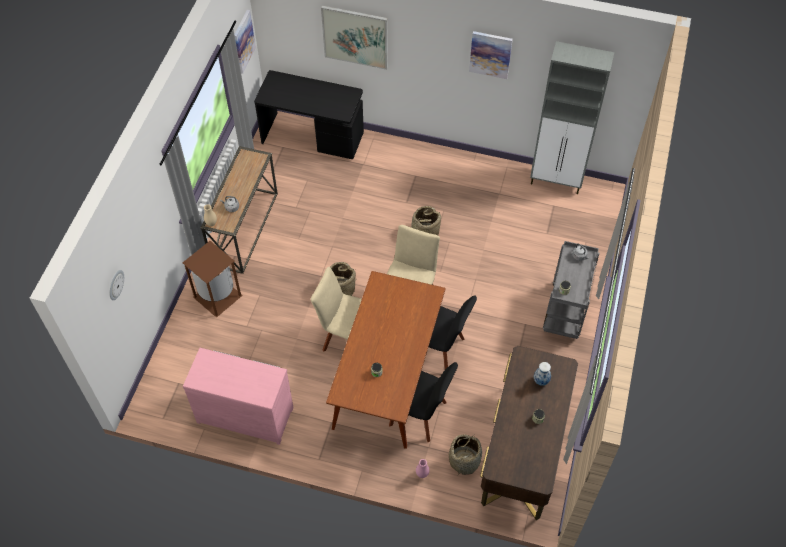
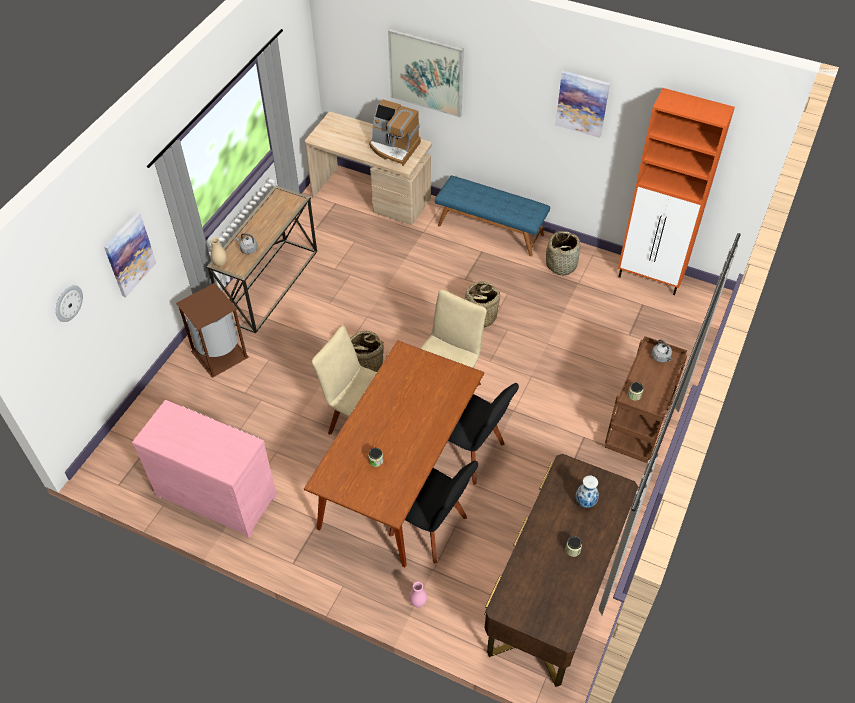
camera: 10 degrees right, 5 degrees down
(243, 41) = (297, 65): picture -> picture (129, 254)
(313, 137) = (372, 197): black desk -> beige desk
(332, 99) = (394, 148): none -> coffee machine
(419, 155) = (490, 229): none -> blue bench
(464, 460) = (476, 593): basket -> basket (561, 264)
(556, 182) = (650, 278): grey cabinet -> orange cabinet
(565, 312) = (637, 430): grey cart -> brown cart

